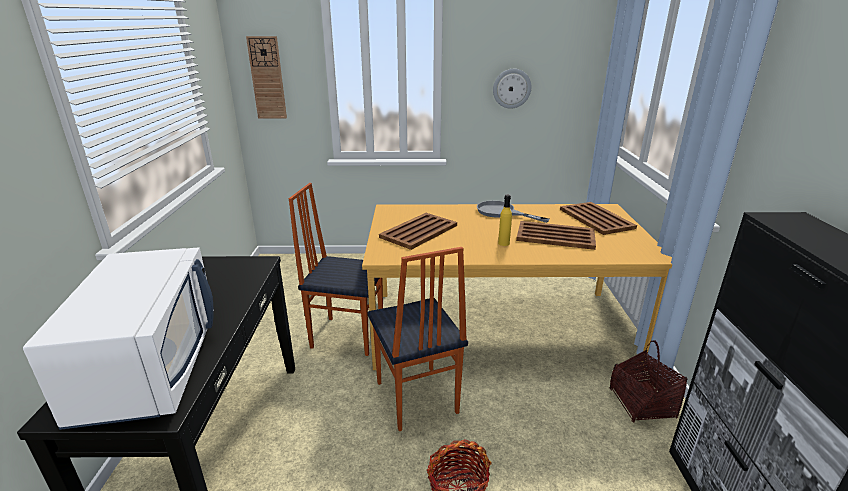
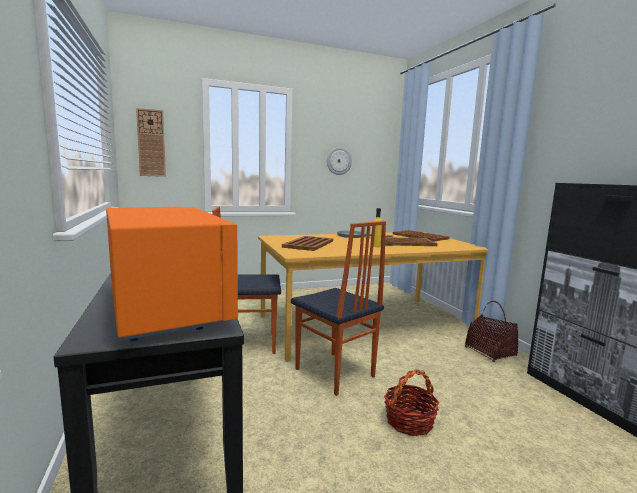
camera: 20 degrees left, 15 degrees down
(151, 367) = (165, 308): white microwave -> orange microwave

